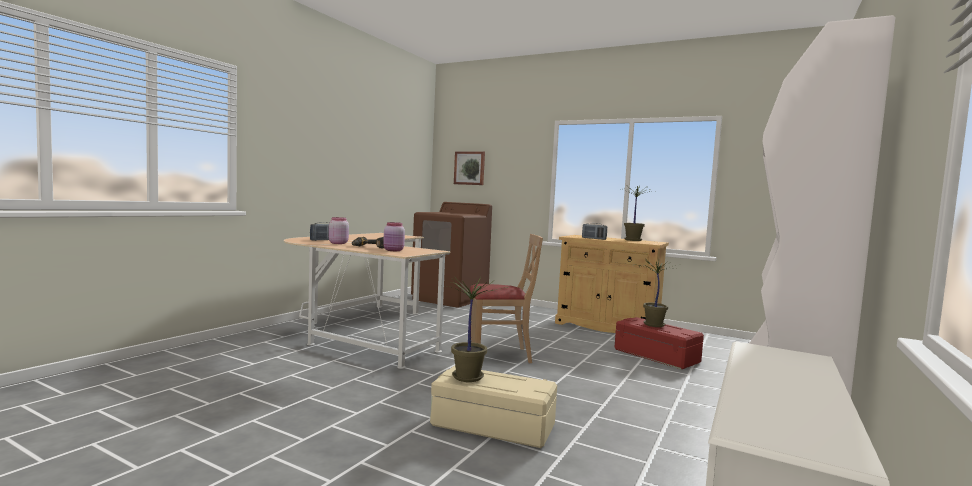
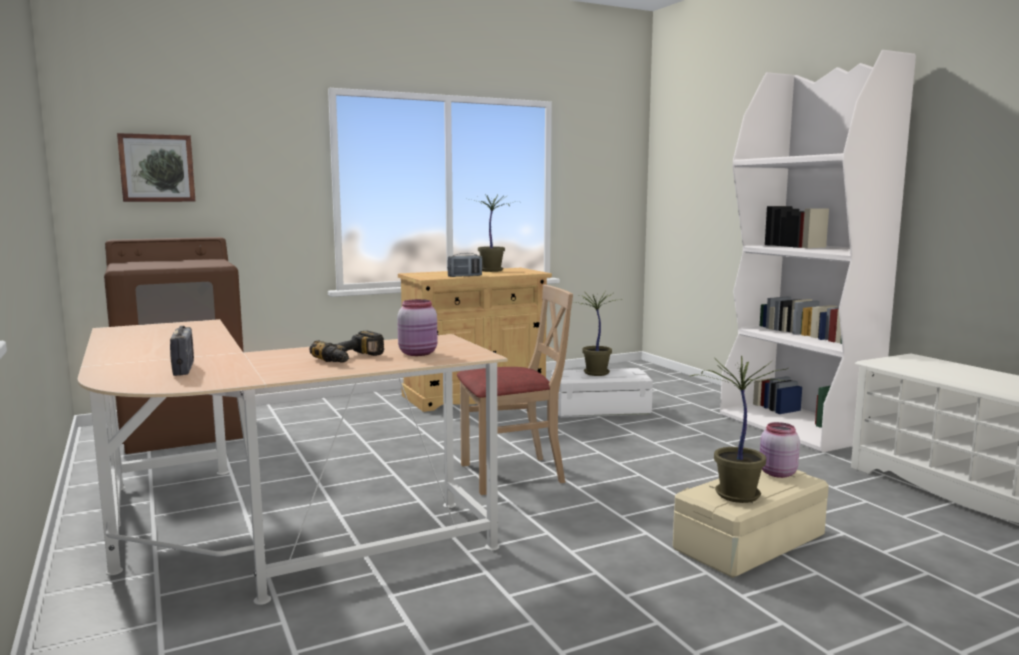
camera: 55 degrees left, 5 degrees up
(337, 243) = (259, 367): pink jar -> pink jar (777, 473)
(499, 355) = (512, 474): beige chair -> beige chair turned 45 degrees clockwise
(657, 356) = (600, 409): red storage box -> white storage box

